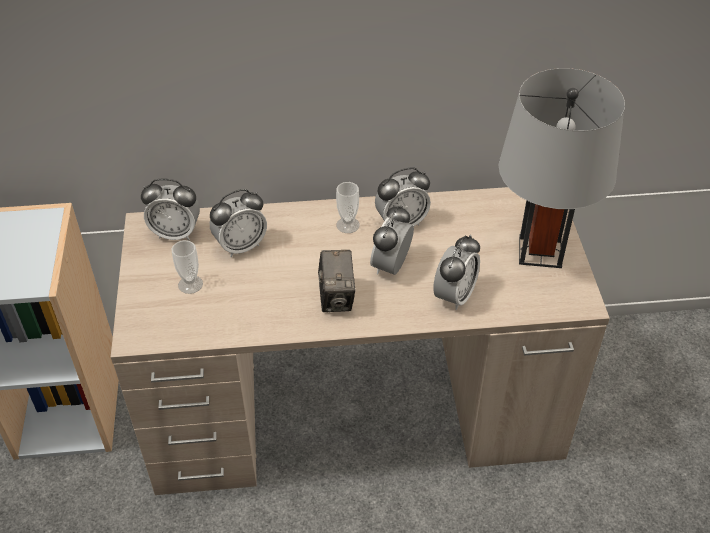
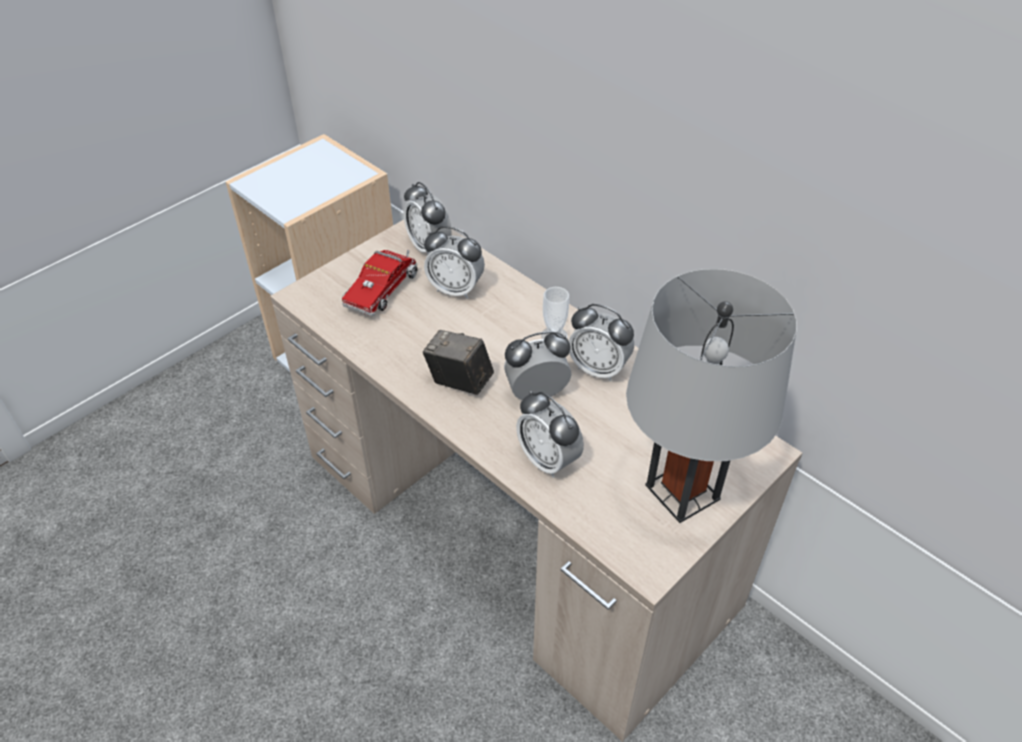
camera: 50 degrees right, 0 degrees up
(190, 284) = (383, 289): cup -> toy truck
(336, 298) = (459, 381): camera -> camera turned 75 degrees clockwise
(454, 296) = (548, 460): alarm clock -> alarm clock turned 60 degrees clockwise

